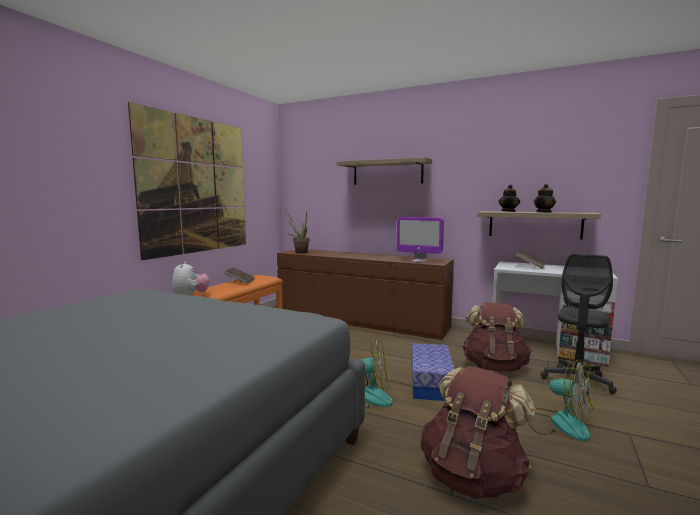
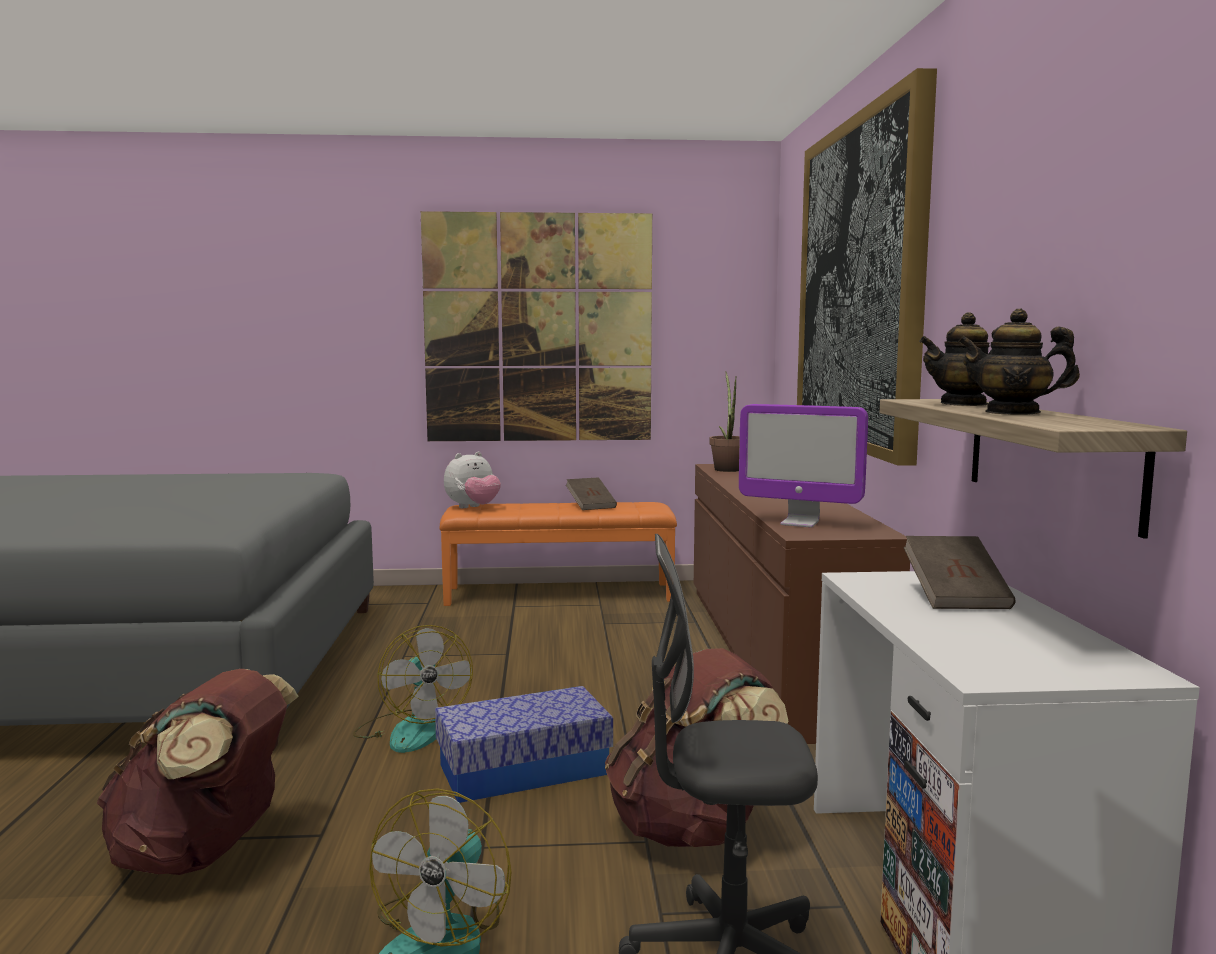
camera: 60 degrees right, 0 degrees up
(387, 172) = (860, 285): shelf -> picture
(419, 261) = (800, 523): monitor -> monitor turned 60 degrees counterclockwise

